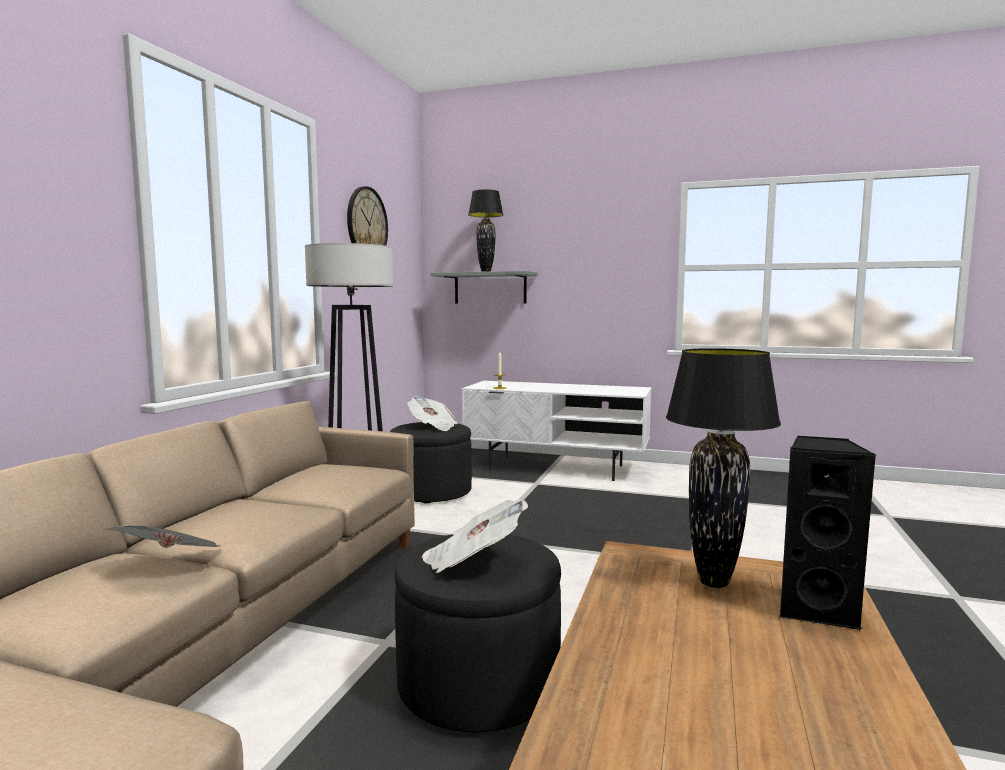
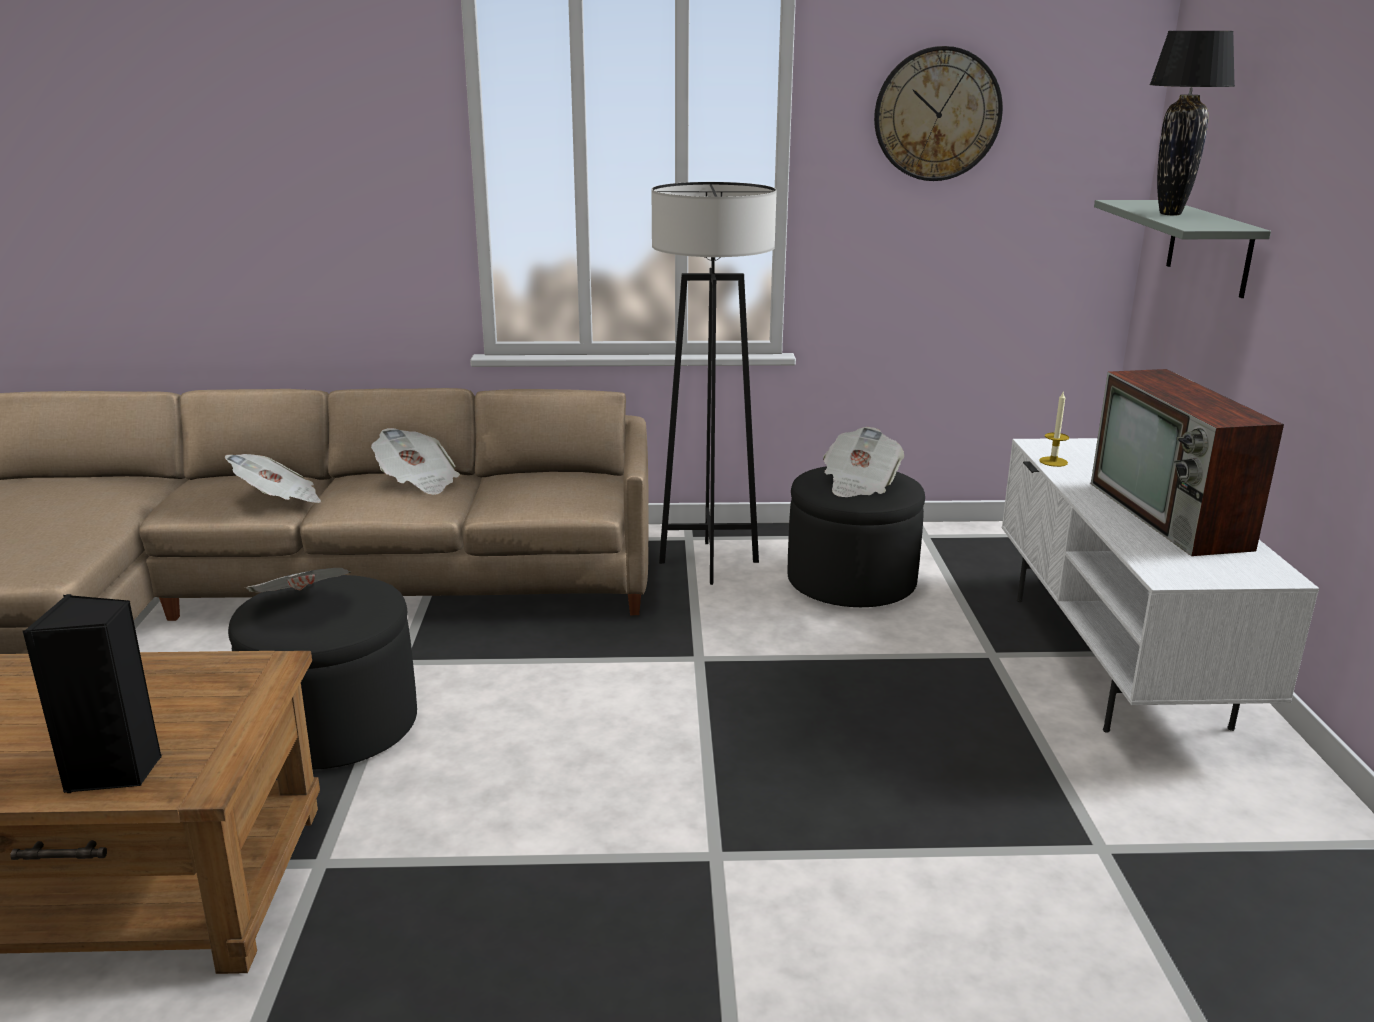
camera: 70 degrees right, 15 degrees up
(243, 507) = (418, 482): none -> newspaper
(576, 387) = (1171, 516): none -> television
(714, 582) = (190, 714): black table lamp -> none

